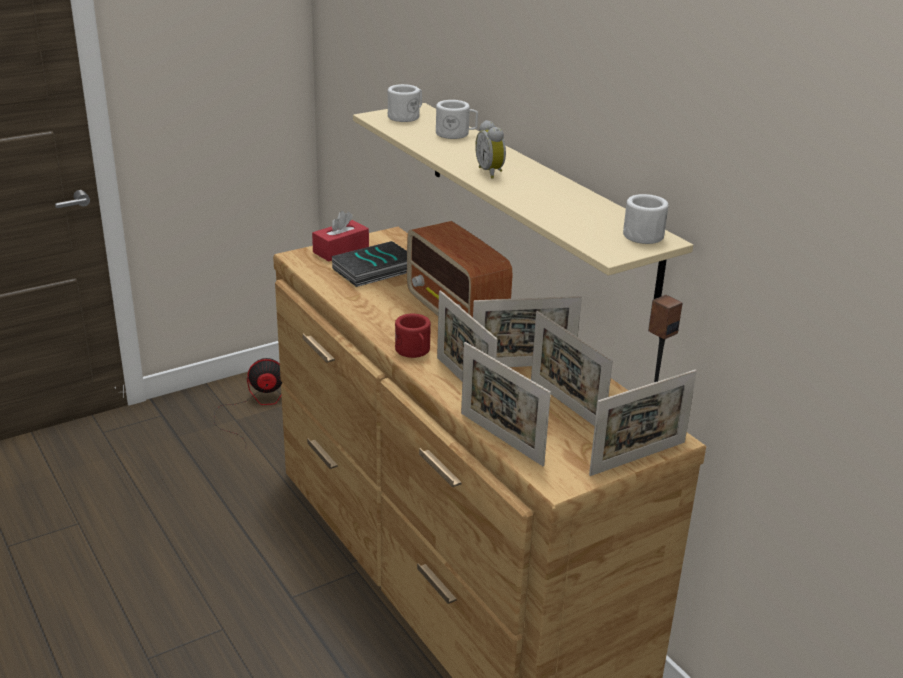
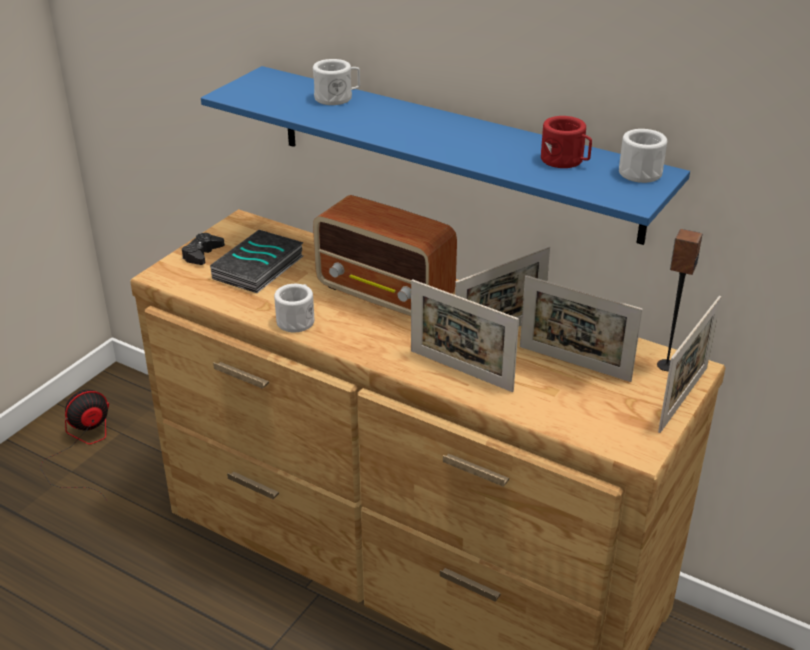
camera: 25 degrees left, 5 degrees up
(341, 250) = (202, 254): red tissue box -> black game controller
(406, 116) = (262, 87): white mug -> white mug (297, 320)
(414, 351) = (382, 351): red mug -> red mug (566, 161)
(491, 172) = (423, 136): alarm clock -> none
(501, 439) = (548, 421): picture frame -> none
(536, 199) = (454, 152): beige shelf -> blue shelf

